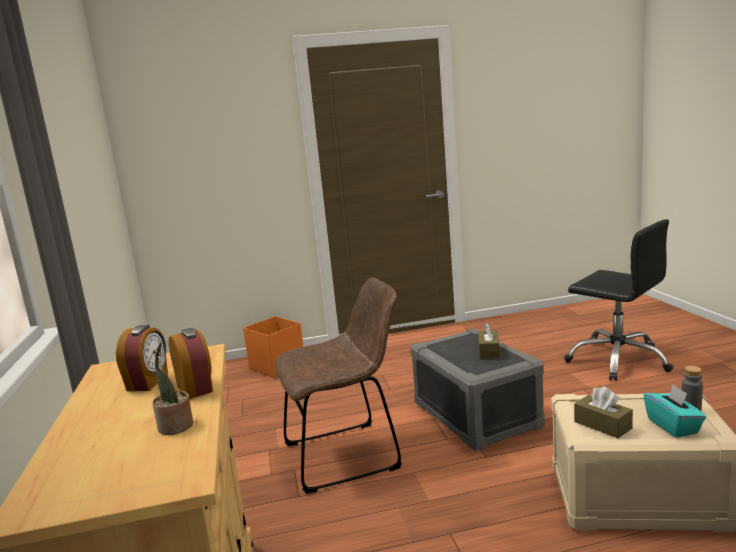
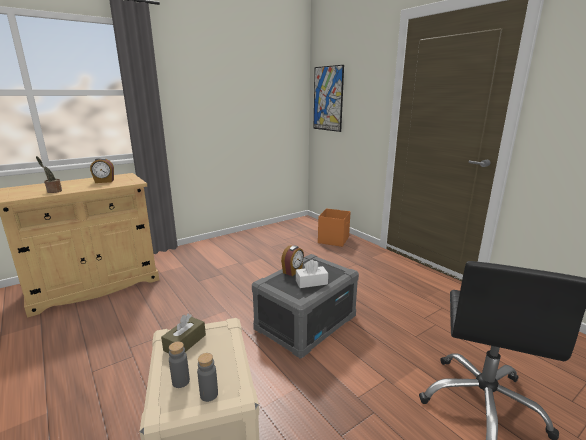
camera: 65 degrees right, 5 degrees up
(171, 161) = (328, 99): none -> picture
(196, 388) = (91, 187): alarm clock -> alarm clock (293, 271)
(348, 454) = (239, 285): brown chair -> none
(489, 351) = (311, 282): brown tissue box -> white tissue box
(673, 426) = (181, 381): turquoise tissue box -> grey bottle

